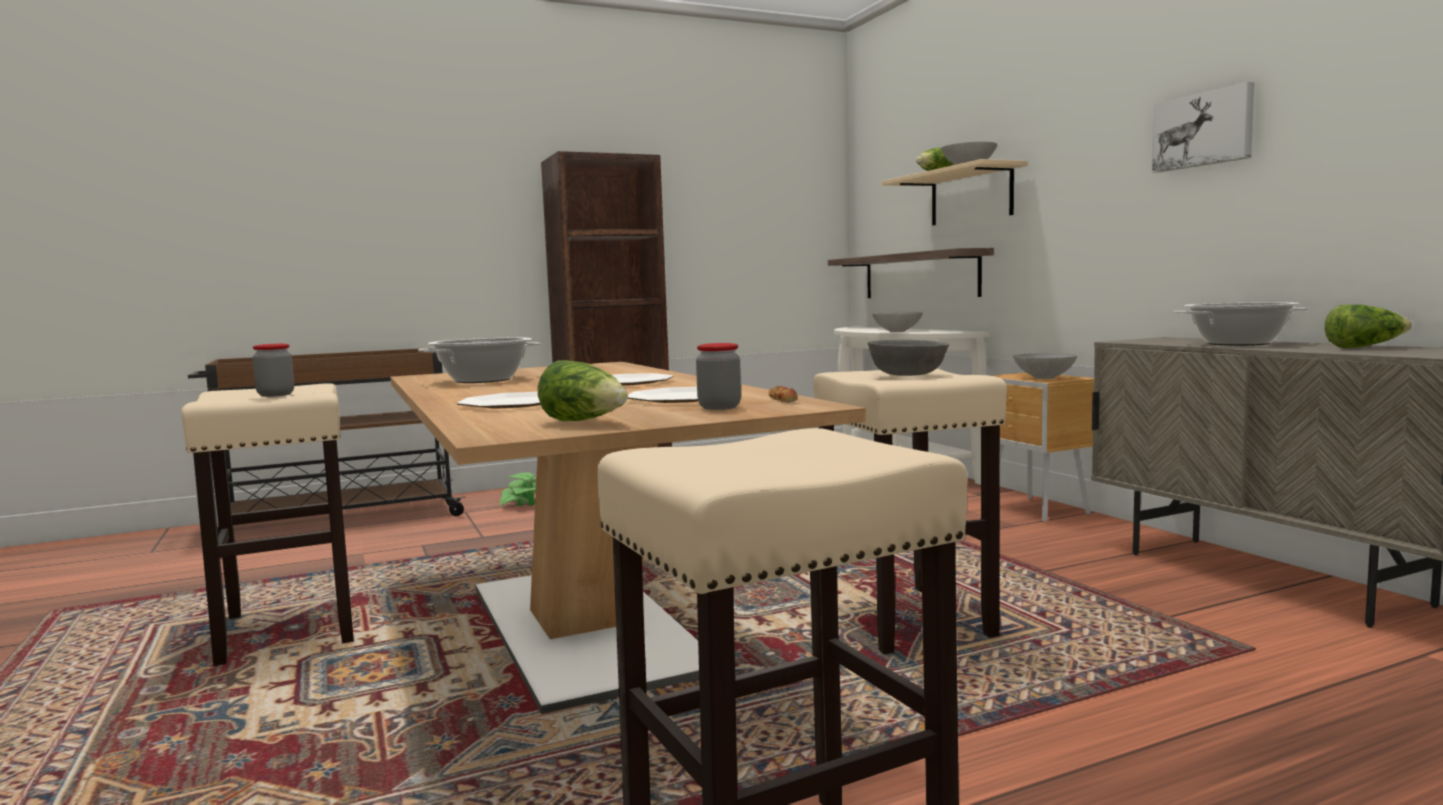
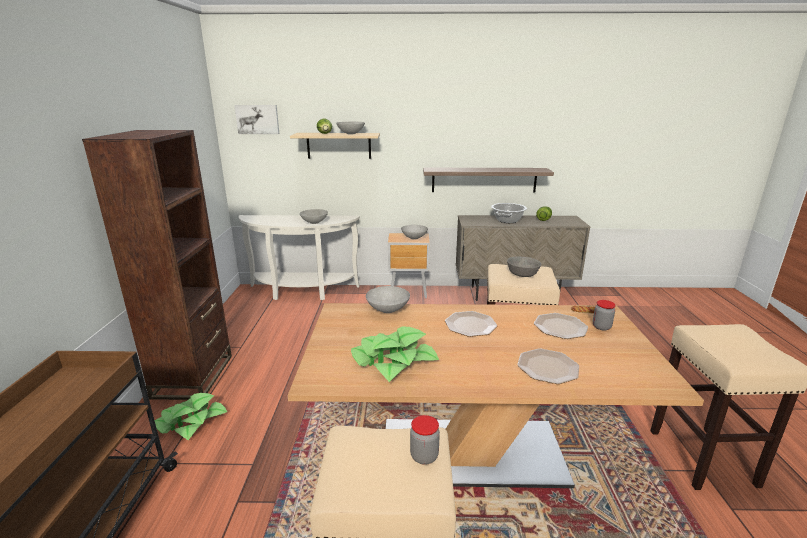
camera: 65 degrees left, 15 degrees up
(483, 380) = (393, 361): cooking pot -> potted plant
(585, 422) = (635, 361): lettuce -> none
(631, 369) = (388, 310): none -> grey bowl
(919, 275) = (298, 185): shelf -> shelf (484, 180)
(1203, 130) = (475, 135): picture -> picture (257, 119)

